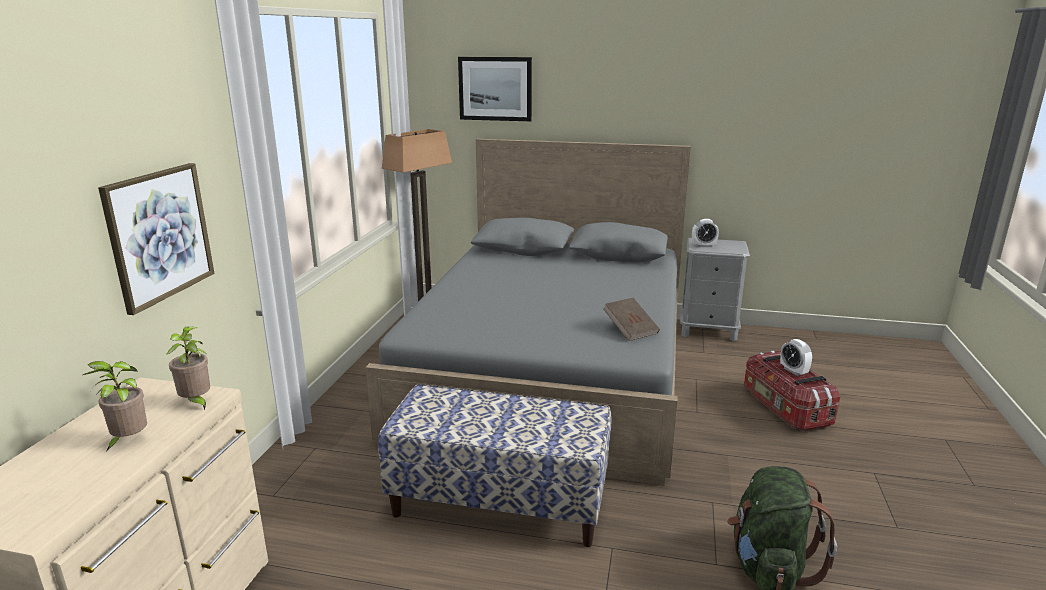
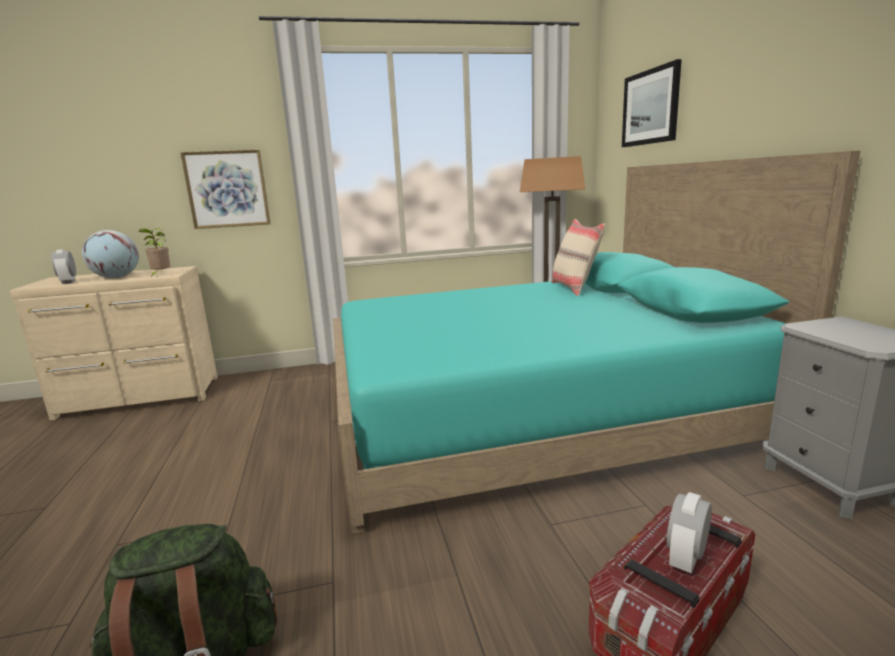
camera: 65 degrees right, 5 degrees down
(128, 441) = (116, 277): potted plant -> globe
(500, 502) = (286, 450): bench -> none
(508, 258) = (575, 288): none -> beige pillow
(552, 371) = (533, 412): grey bed -> turquoise bed
(630, 330) = (448, 352): brown book -> none
(703, 246) = (826, 327): alarm clock -> alarm clock (68, 282)

